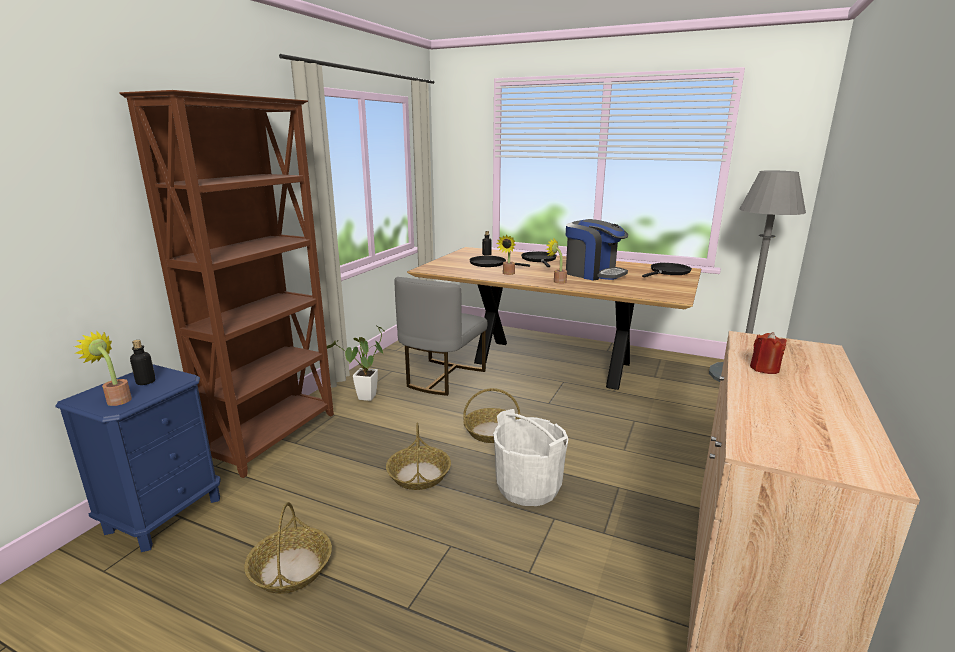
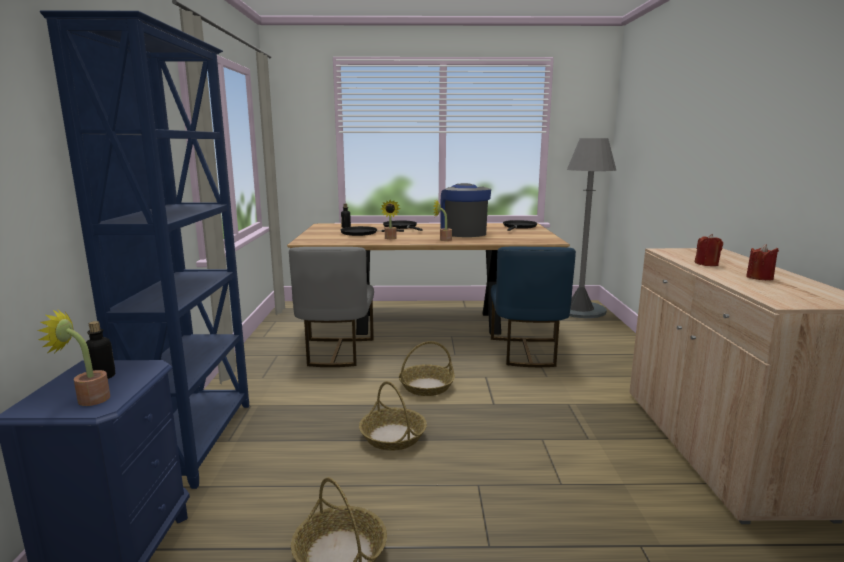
camera: 25 degrees left, 5 degrees down
(275, 437) = (198, 441): brown bookcase -> blue bookcase
(365, 399) = (272, 385): potted plant -> none
(528, 486) = (499, 421): white bucket -> none
(593, 273) = (463, 232): coffee machine -> coffee machine turned 120 degrees counterclockwise
(627, 416) = (526, 352): none -> blue chair
(798, 404) = (759, 278): none -> red candle

